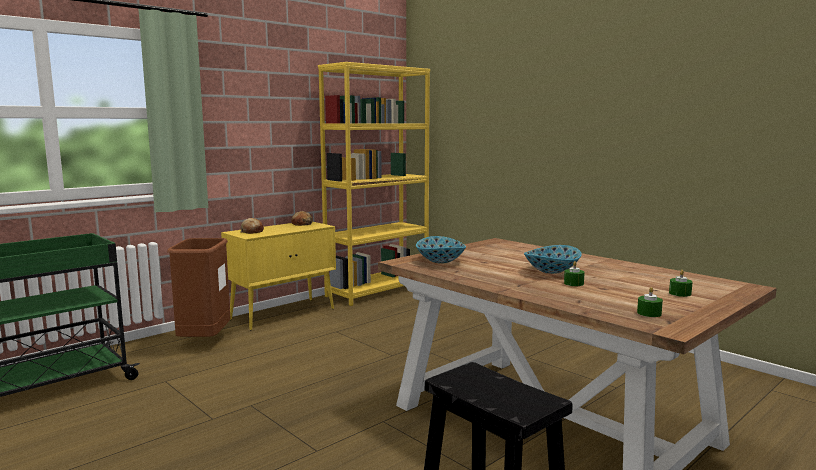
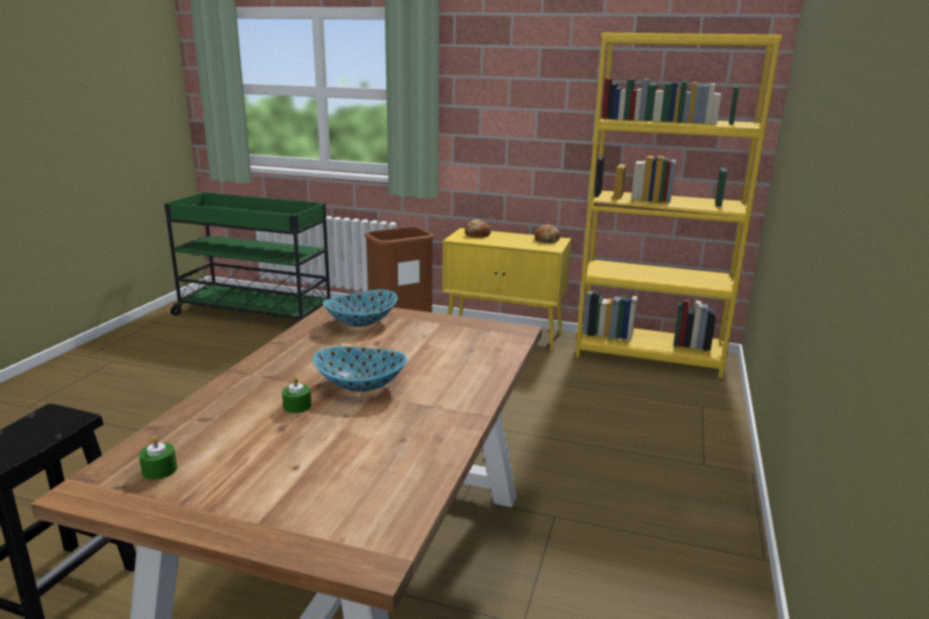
camera: 60 degrees right, 10 degrees up
(680, 293) = (283, 489): green candle -> none

